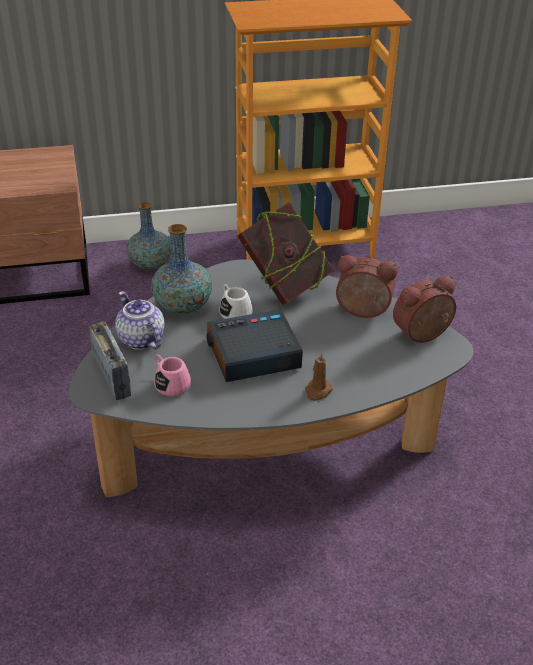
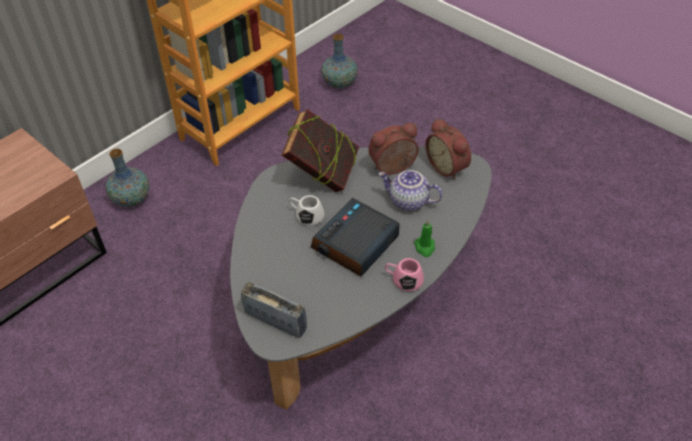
camera: 35 degrees left, 10 degrees up
(140, 340) = (263, 278): teapot -> teapot (408, 202)
(169, 383) = (321, 300): pink mug -> pink mug (403, 279)
(183, 306) = (266, 232): vase -> vase (339, 83)
(317, 391) = (425, 247): brown candle -> green candle
(423, 336) = (448, 166): alarm clock -> alarm clock turned 60 degrees counterclockwise

